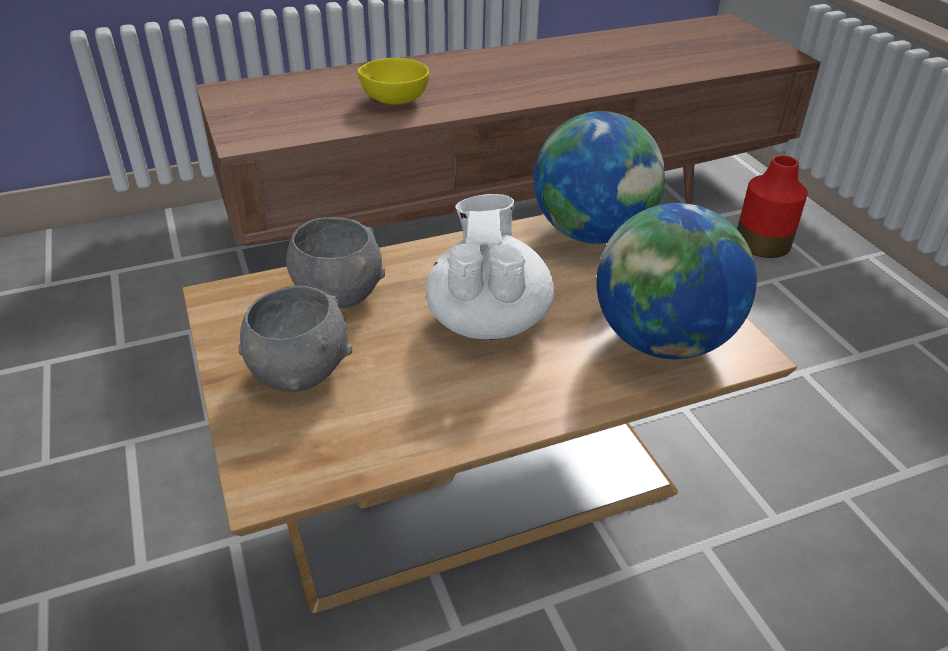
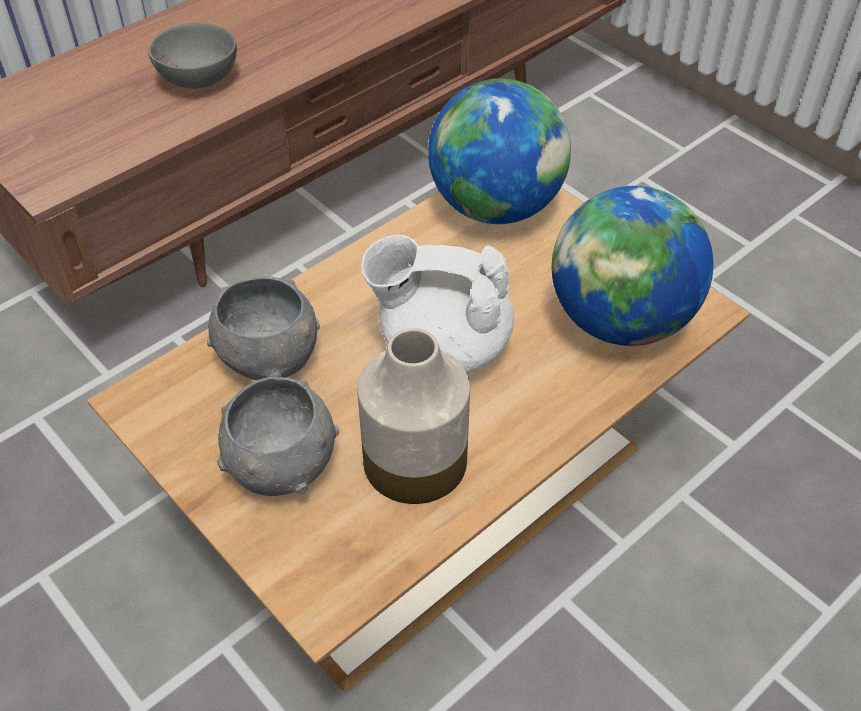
camera: 20 degrees left, 10 degrees up
(393, 100) = (196, 79): yellow bowl -> grey bowl
(412, 398) = (413, 460): none -> beige vase
(488, 319) = (442, 345): white teapot -> white teapot turned 60 degrees counterclockwise
(763, 242) = (617, 133): red vase -> none

